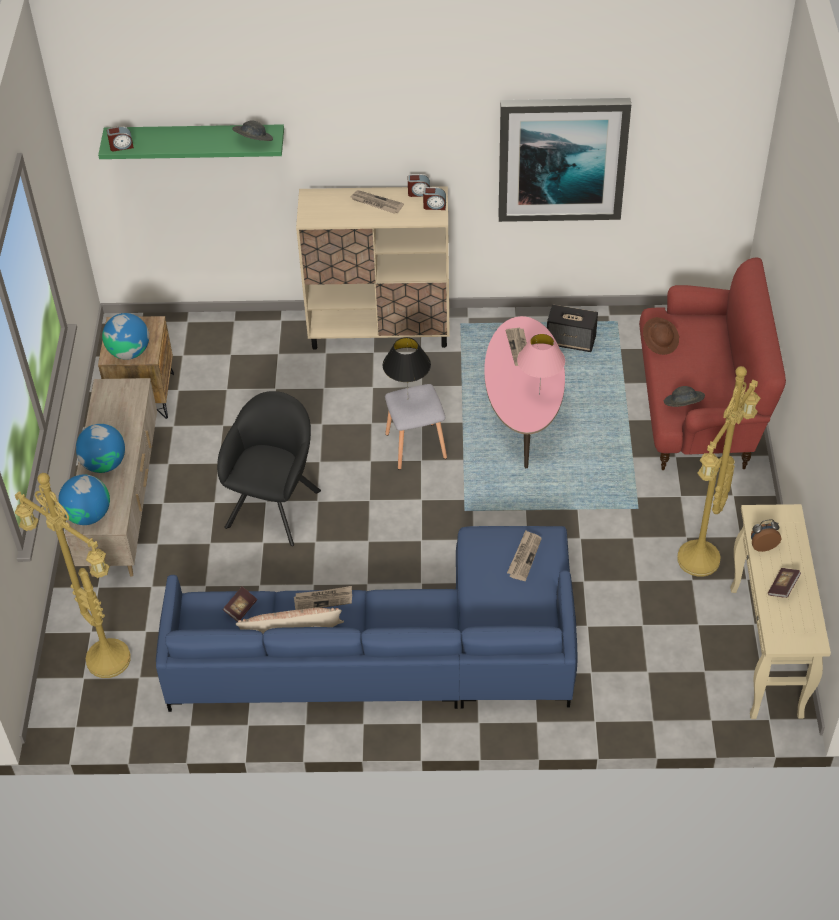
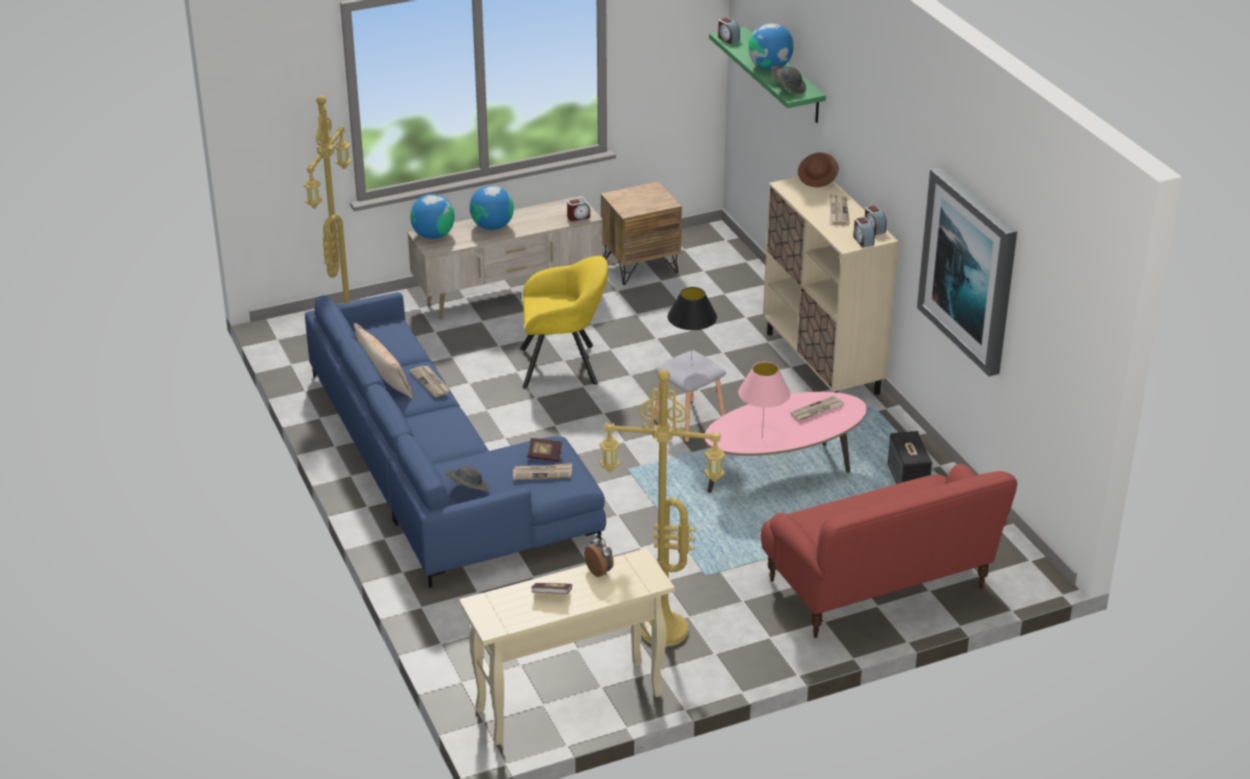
camera: 65 degrees right, 15 degrees down
(129, 352) = (625, 202): globe -> globe (770, 67)
(134, 394) = (578, 217): none -> alarm clock
(240, 608) = (397, 345): book -> book (545, 455)
(275, 504) = (564, 365): black armchair -> yellow armchair
(660, 342) = (892, 490): brown hat -> brown hat (818, 179)
(682, 405) = (811, 524): grey hat -> grey hat (467, 489)

